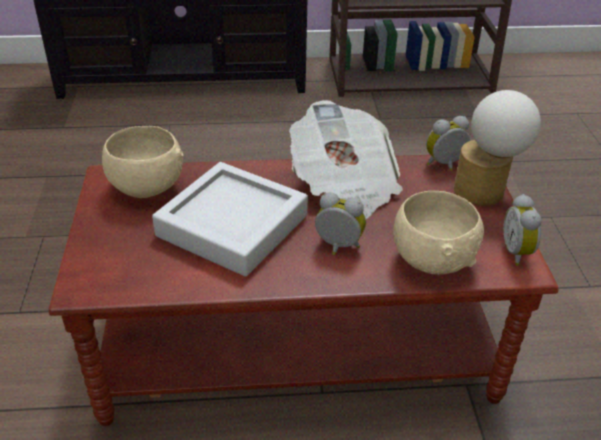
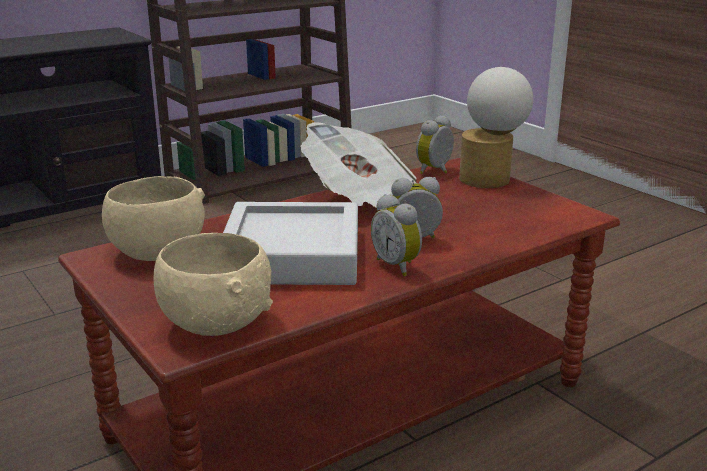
camera: 30 degrees left, 15 degrees down
(432, 259) = (505, 228): beige bowl -> beige bowl (216, 323)
(518, 253) = (565, 206): alarm clock -> alarm clock (398, 266)

